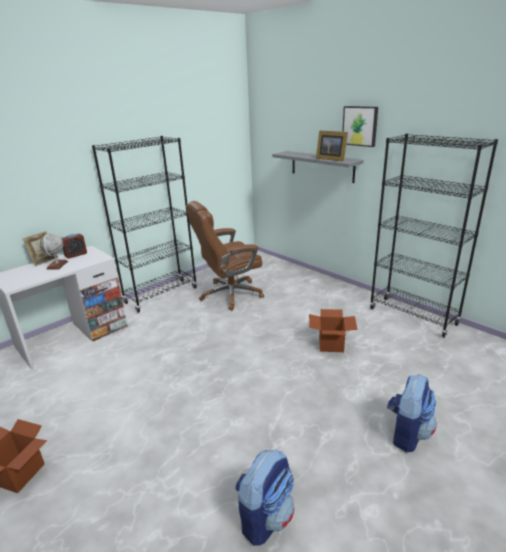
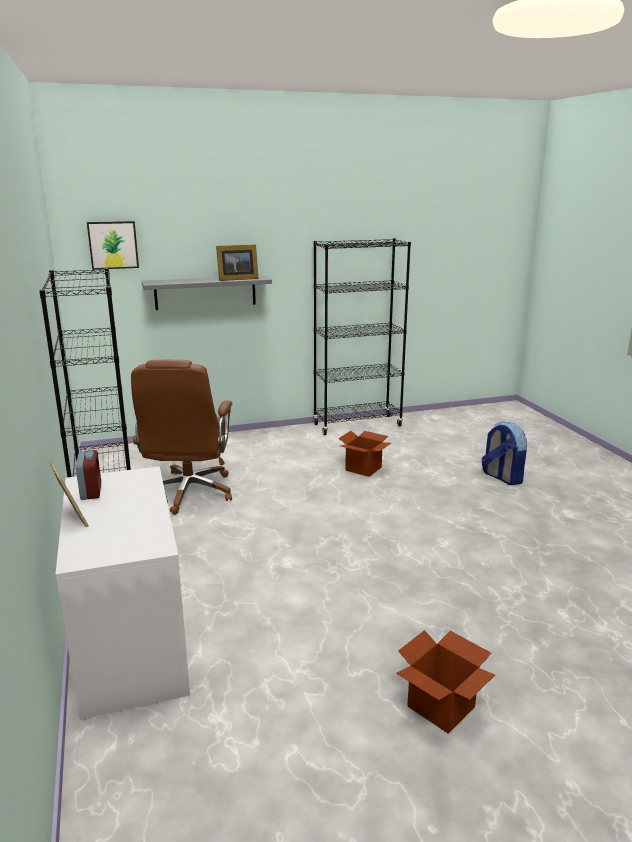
camera: 65 degrees left, 5 degrees down
(57, 265) = (116, 508): globe -> none
(266, 517) = (561, 554): backpack -> none
(360, 126) = (256, 237): picture -> picture (113, 245)

